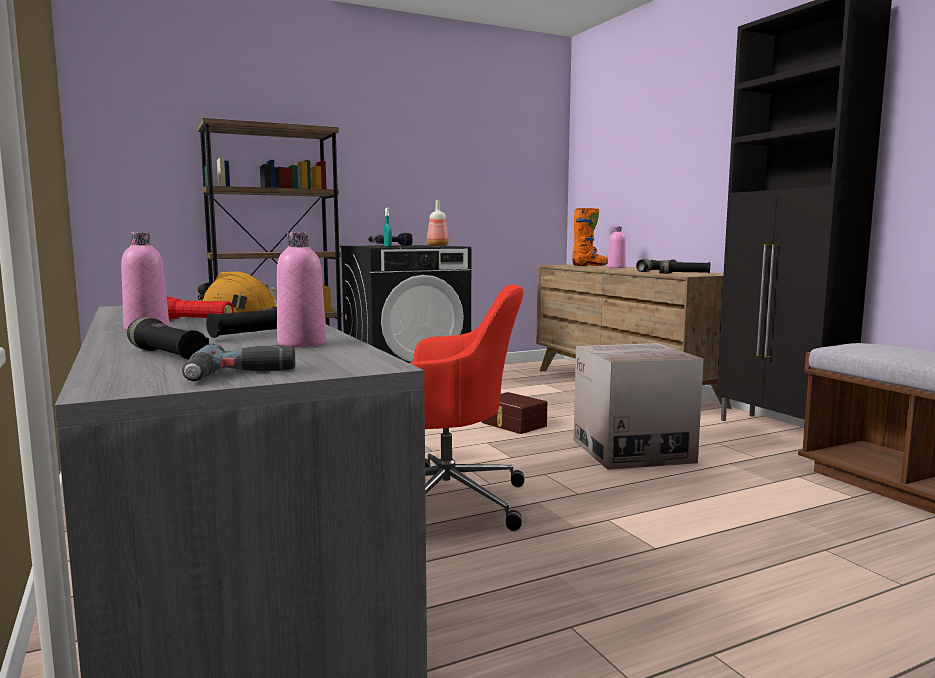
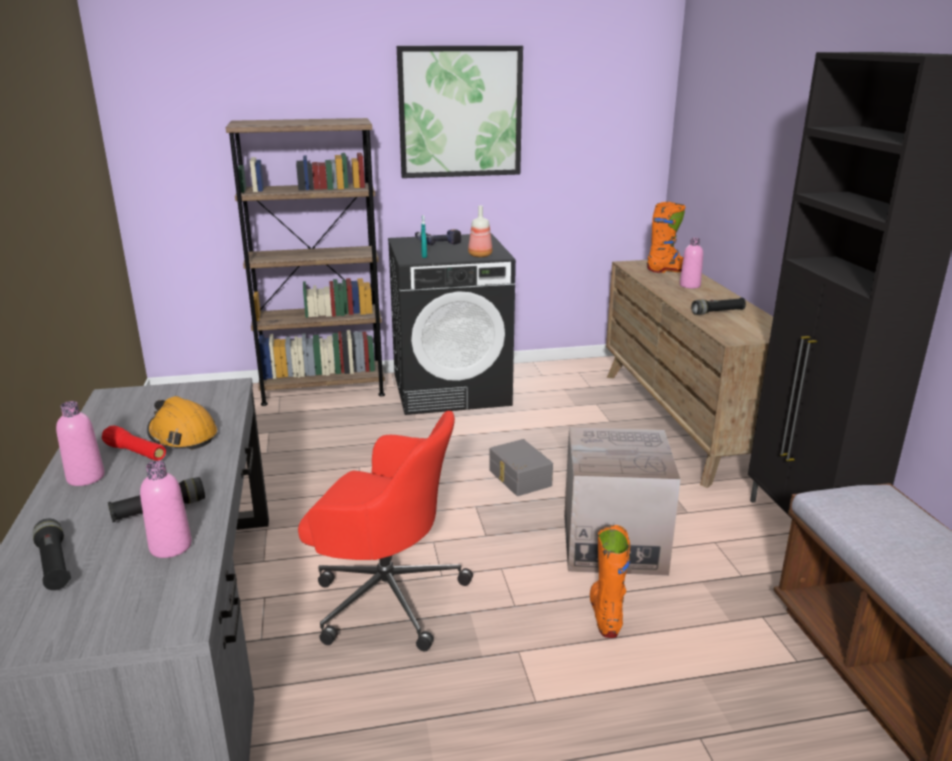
camera: 15 degrees right, 15 degrees up
(241, 375) = (71, 631): power drill -> none
(403, 137) = (460, 112): none -> picture
(513, 424) = (518, 478): brown storage box -> grey storage box
(666, 490) = (605, 615): none -> orange boot
(684, 274) = (736, 330): black flashlight -> none

